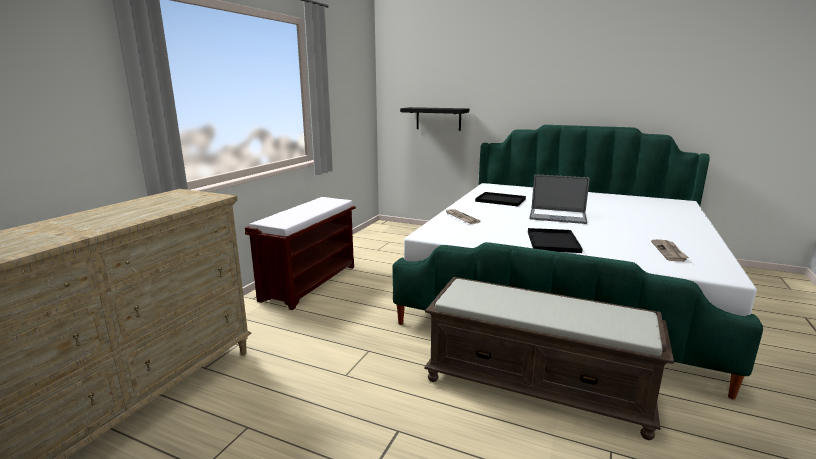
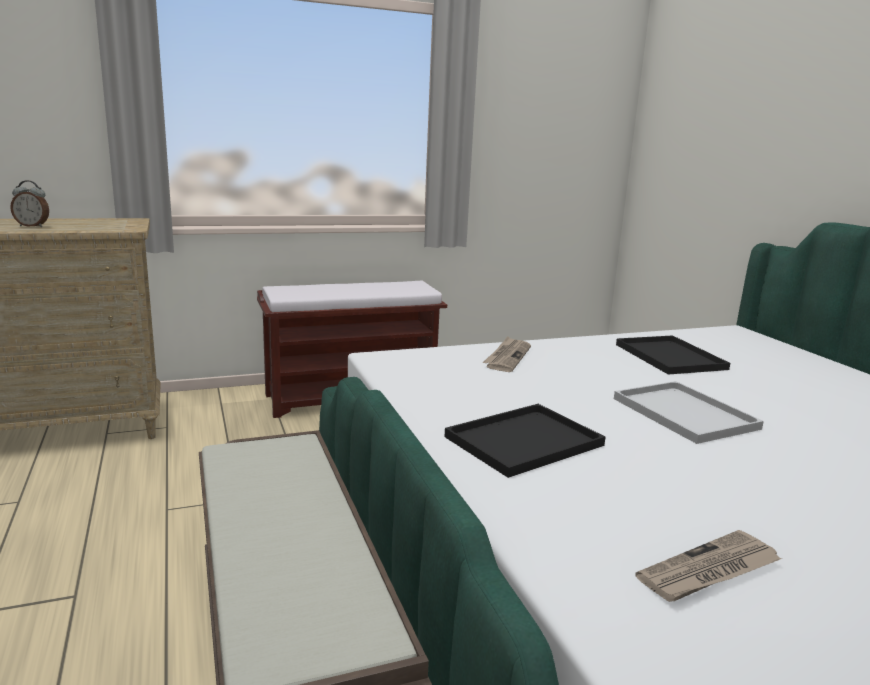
camera: 45 degrees right, 0 degrees up
(138, 211) = (33, 226): none -> alarm clock
(438, 118) = (709, 186): black shelf -> none
(557, 216) = (687, 414): laptop -> white tray

